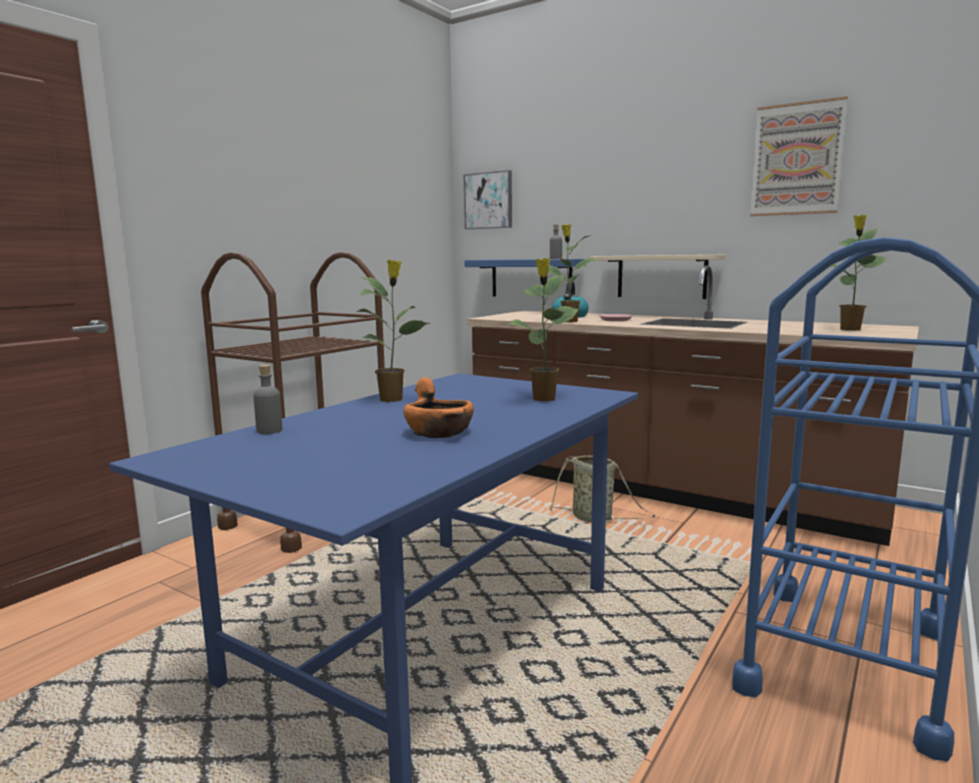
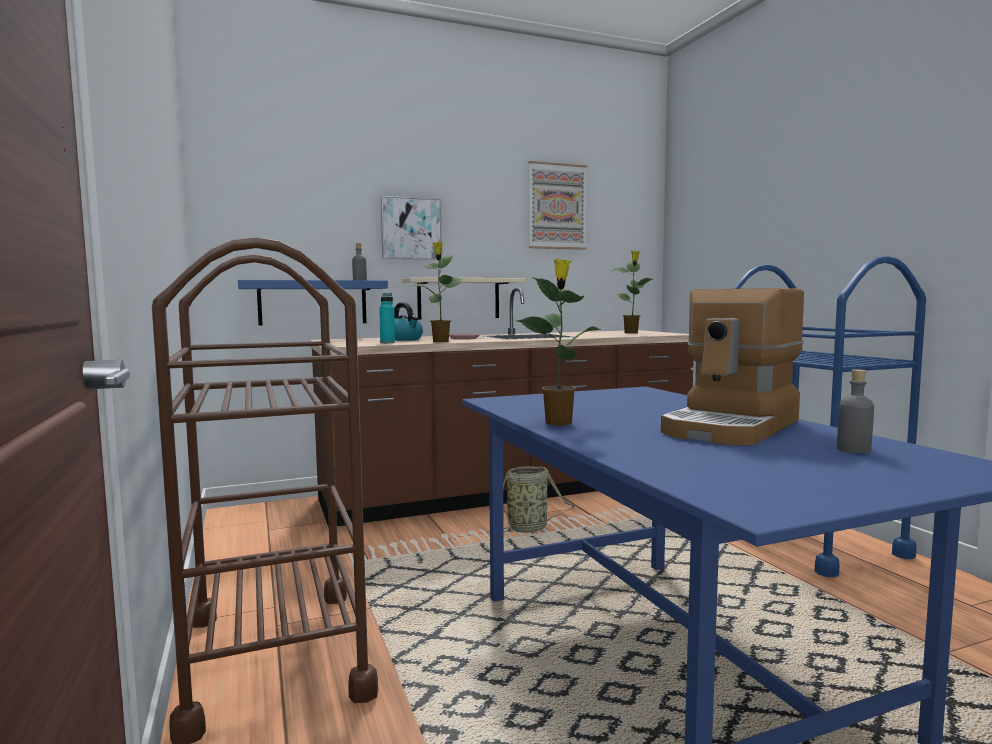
camera: 55 degrees left, 5 degrees down
(269, 430) = (655, 463): grey bottle -> grey bottle (853, 449)
(439, 432) = (733, 427): orange bowl -> coffee machine
(489, 200) = (247, 209): picture -> picture (411, 228)
(531, 318) = (387, 342): none -> turquoise bottle
(544, 399) = (637, 399): potted plant -> none

